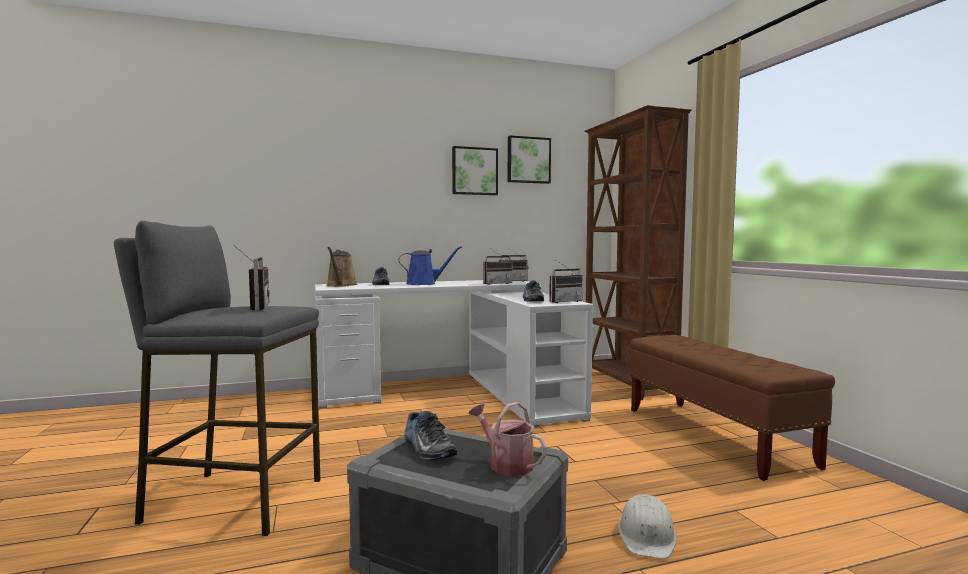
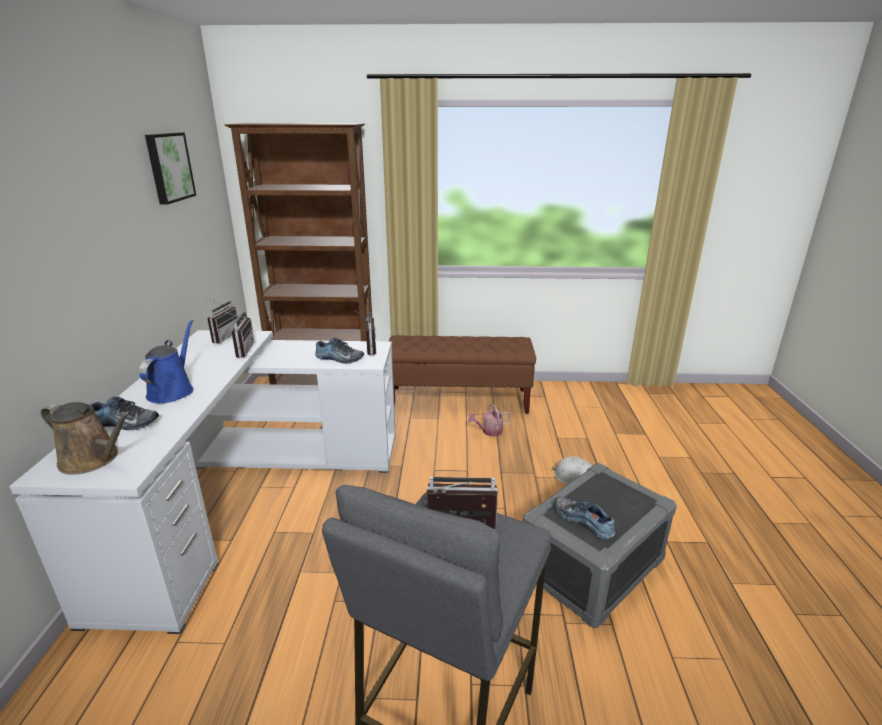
camera: 70 degrees left, 20 degrees up
(426, 449) = (584, 520): shoe -> shoe turned 120 degrees counterclockwise
(474, 171) = (128, 198): picture -> none
(506, 463) = (615, 489): watering can -> watering can (489, 431)

